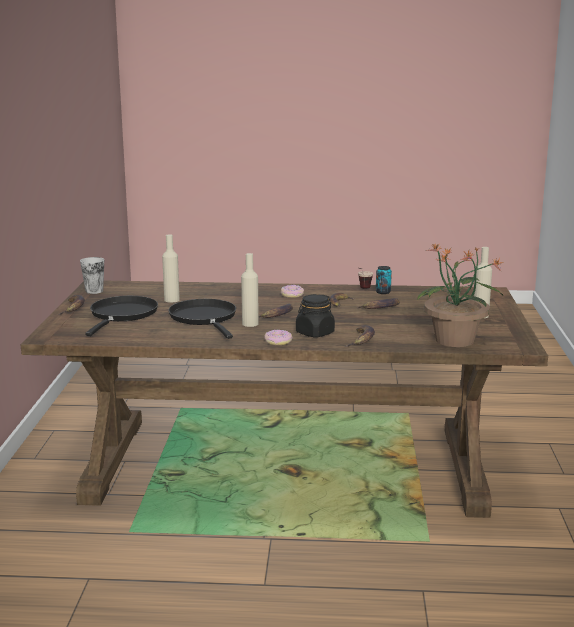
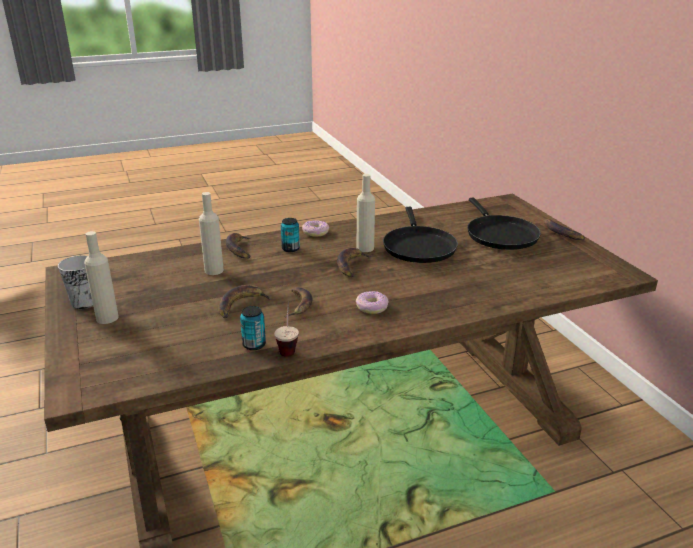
camera: 155 degrees right, 10 degrees up
(94, 291) = (599, 261): cup -> cup (84, 302)
(171, 300) = (493, 265): beige bottle -> beige bottle (214, 270)
(204, 318) = (418, 246): black frying pan -> black frying pan turned 45 degrees clockwise
(314, 333) = (290, 249): black jar -> can
(455, 341) = (142, 266): potted plant -> none

